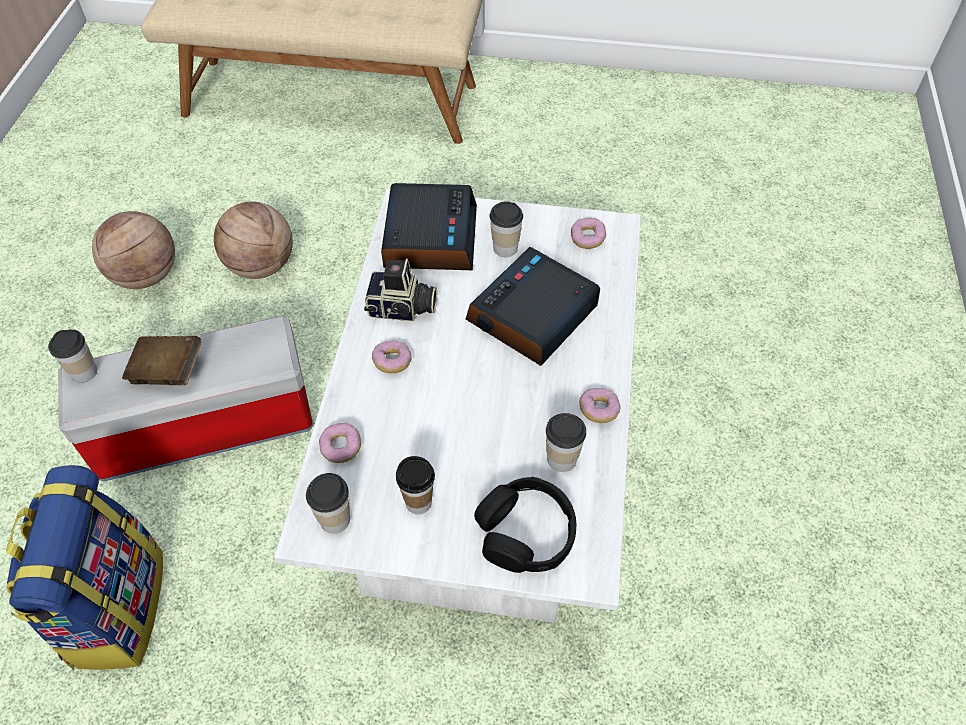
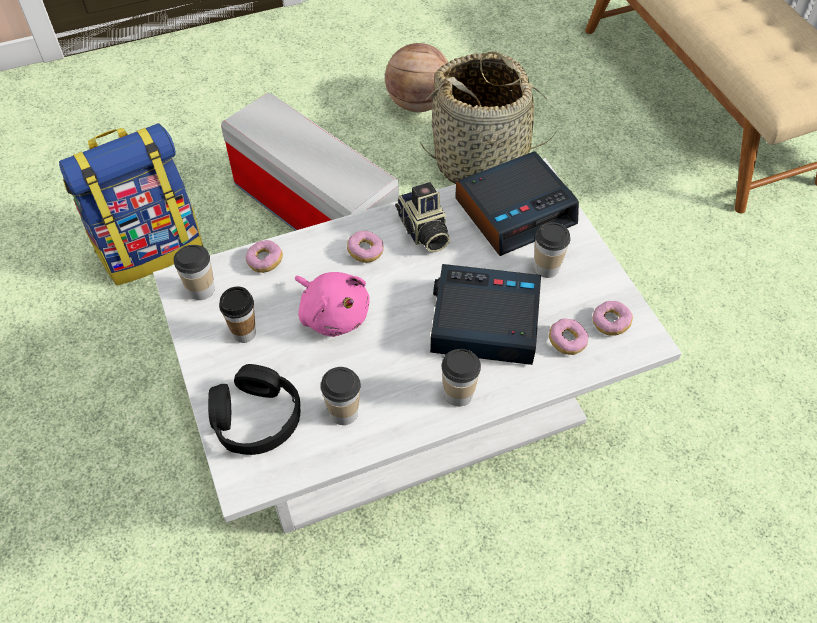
camera: 60 degrees right, 0 degrees up
(84, 372) = (269, 105): cup -> cup (458, 394)
(168, 371) = (299, 146): brown book -> none
(261, 266) = (481, 160): basketball -> basket
(447, 419) = (333, 314): none -> pink plush toy
(598, 410) = (413, 418): donut -> donut (567, 342)

